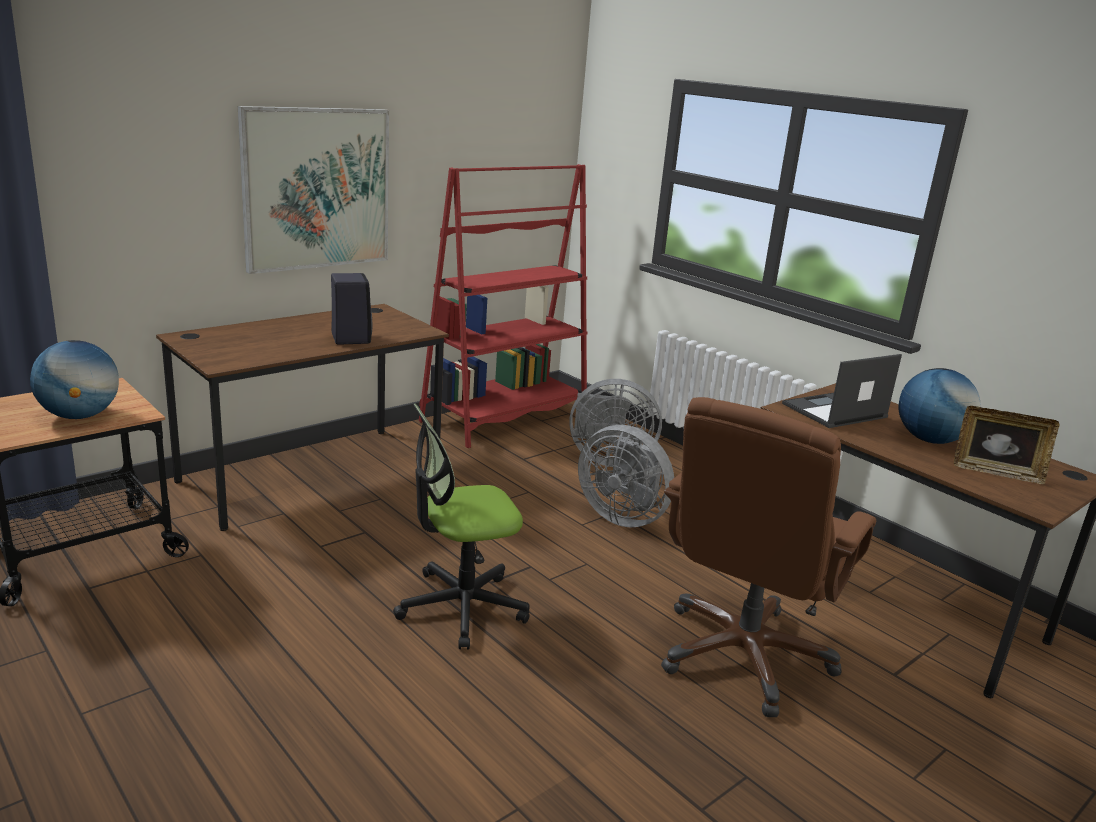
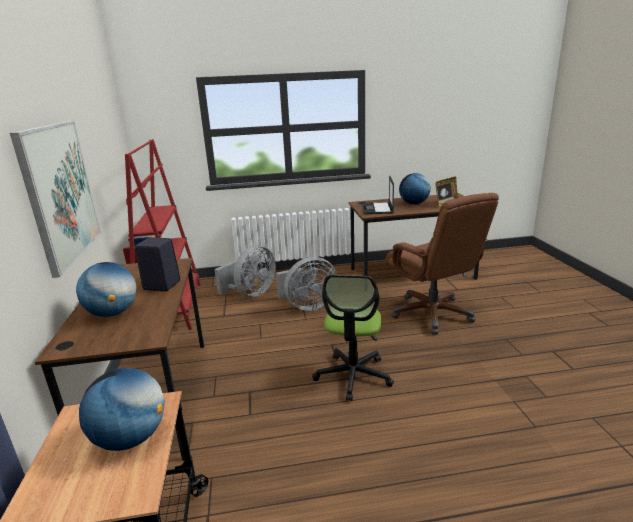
camera: 55 degrees left, 0 degrees up
(267, 335) = (113, 313): none -> globe

